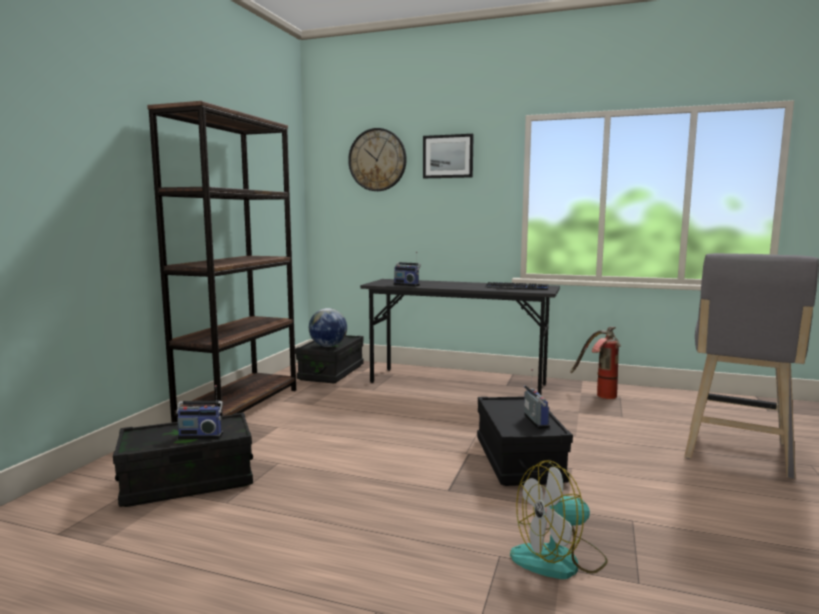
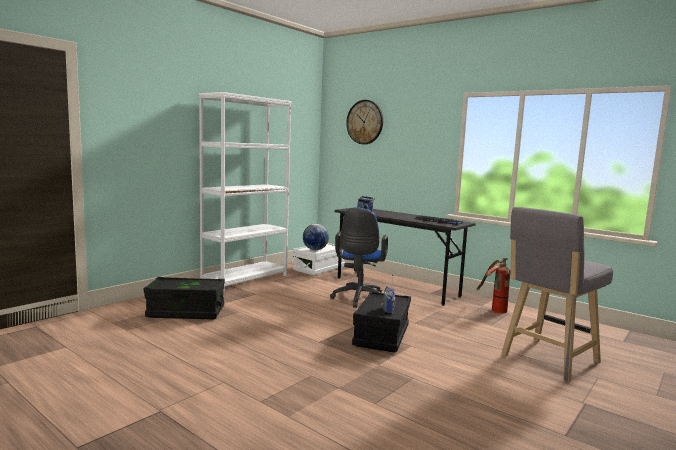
camera: 20 degrees right, 0 degrees up
(201, 435) = (193, 286): radio -> none
(240, 406) = (245, 280): brown bookcase -> white bookcase
(331, 372) = (319, 268): black storage box -> white storage box
(430, 409) = (358, 299): none -> blue office chair
(448, 156) = (410, 121): picture -> none
(559, 559) = (343, 384): fan -> none

